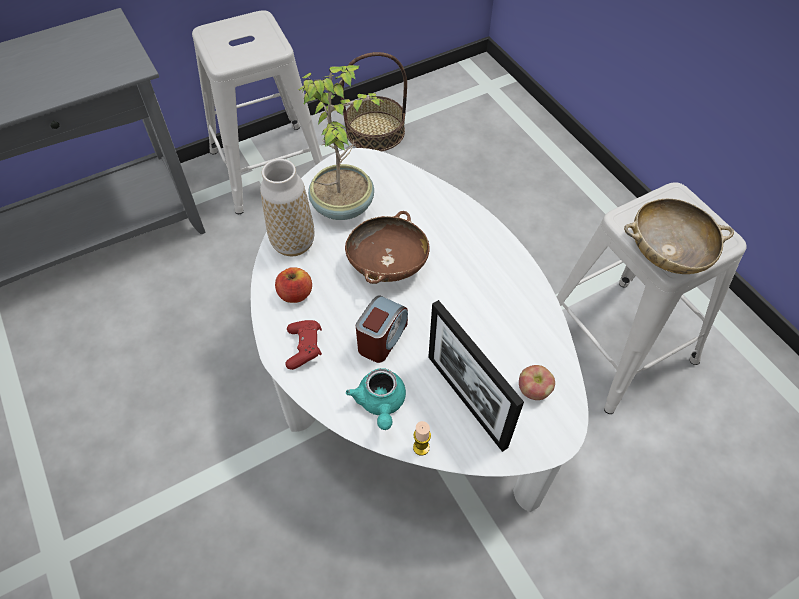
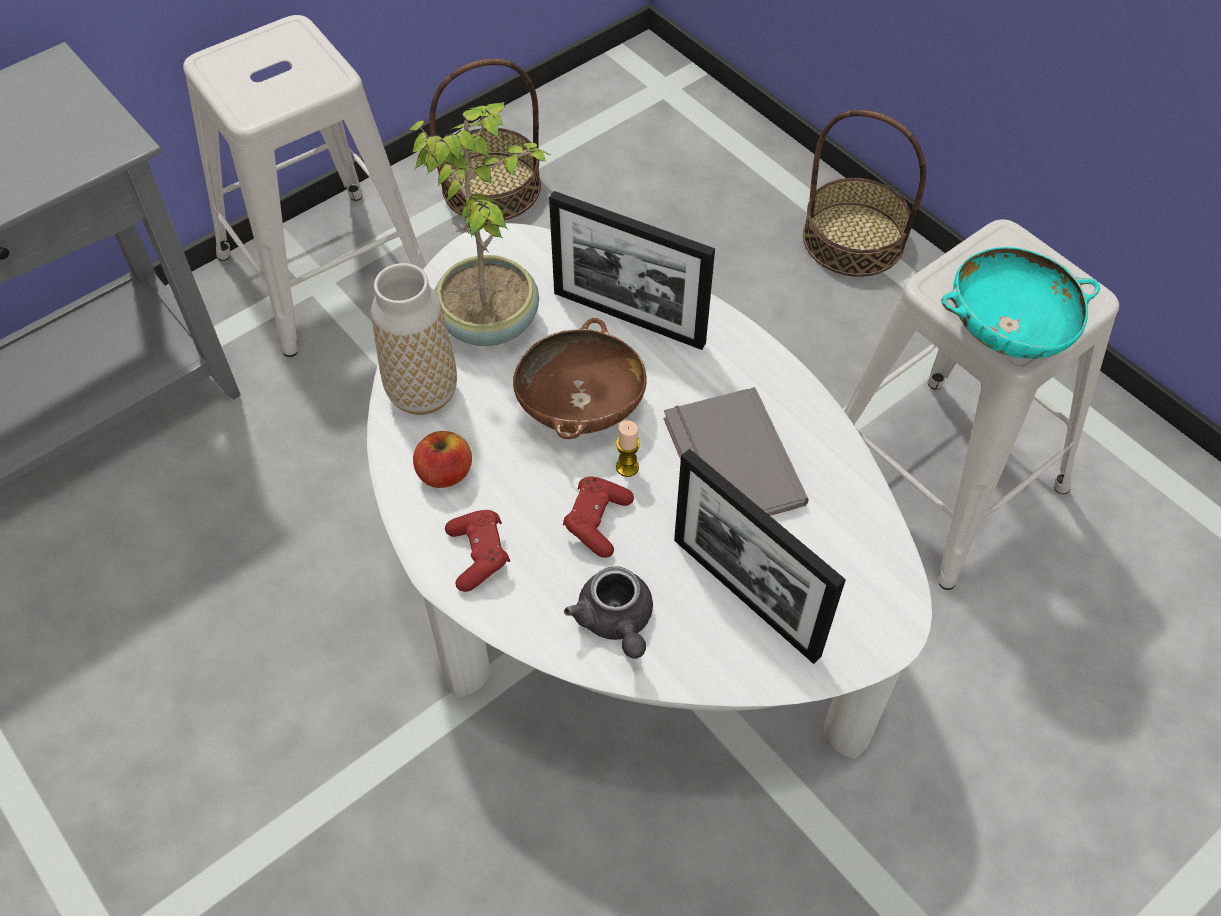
camera: 10 degrees left, 0 degrees up
(380, 403) = (616, 622): turquoise teapot -> grey teapot
(382, 338) = (597, 522): alarm clock -> red game controller
(421, 447) = (691, 677): candle -> candle (627, 467)
(429, 215) = (629, 318): none -> picture frame
(473, 313) = (728, 463): none -> grey book
(533, 390) = (842, 565): apple -> none
(588, 189) = (853, 239): none -> basket
(667, 253) = (1007, 330): beige bowl -> turquoise bowl

